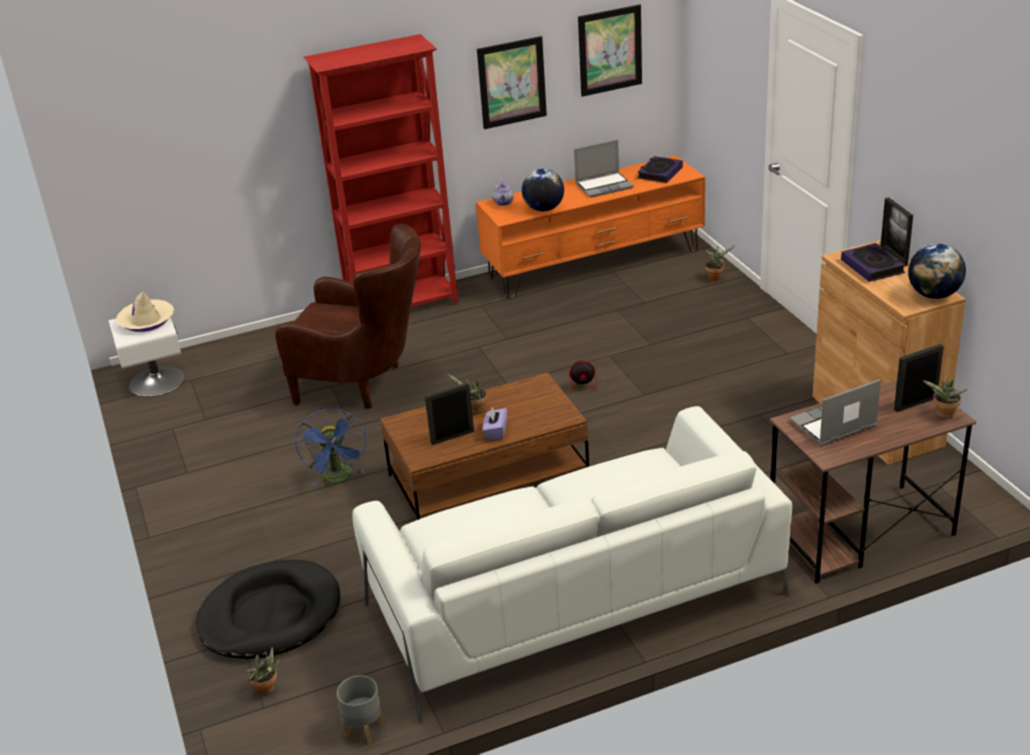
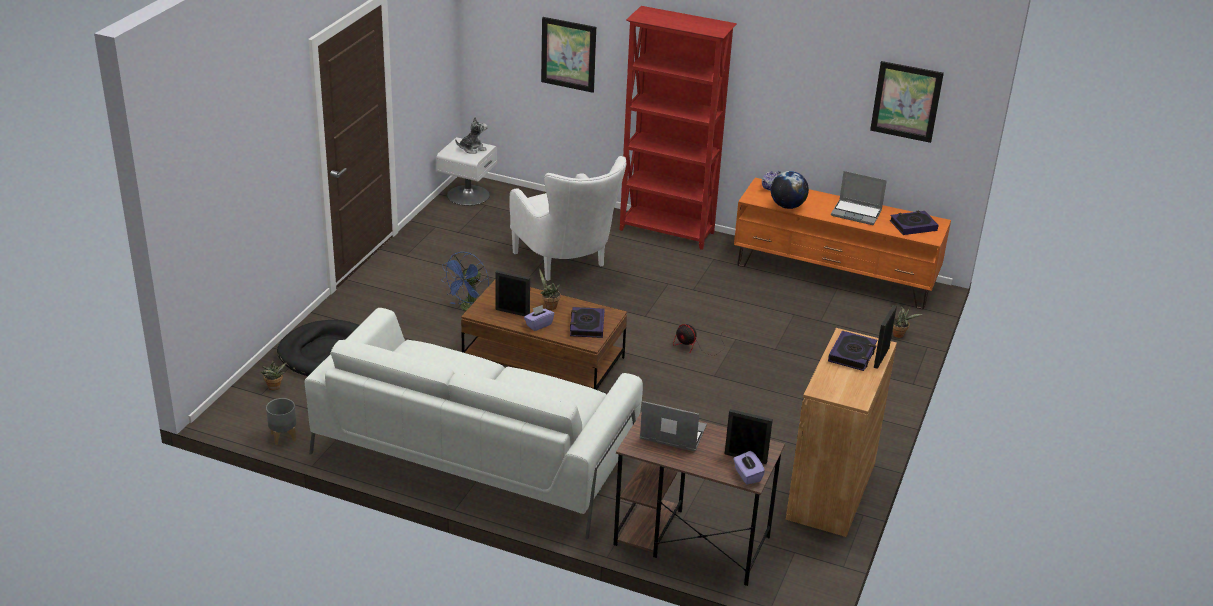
camera: 40 degrees right, 0 degrees up
(146, 321) = (472, 149): beige hat -> plush toy
(364, 385) = (567, 265): brown armchair -> white armchair
(512, 82) = (809, 93): picture -> picture (568, 54)
(537, 405) = (587, 325): none -> book
(934, 295) = (852, 395): globe -> none
(943, 416) = (747, 475): potted plant -> purple tissue box

